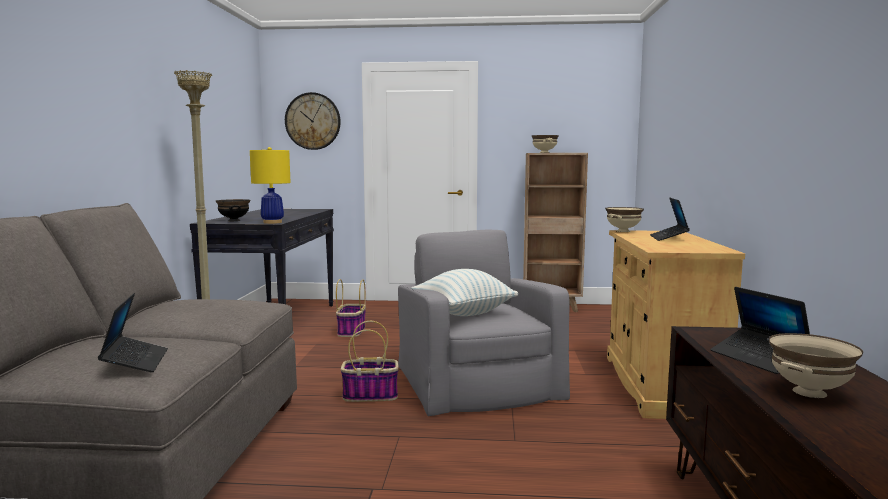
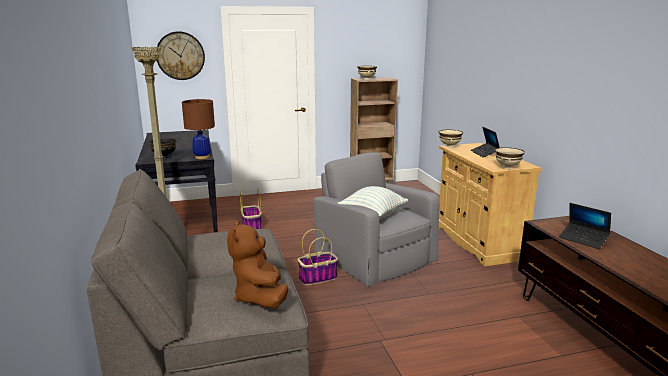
camera: 20 degrees left, 10 degrees up
(135, 362) = (260, 297): laptop -> brown plush toy
(272, 222) = (202, 157): yellow table lamp -> brown table lamp
(808, 392) = (620, 258): beige bowl -> beige bowl (507, 167)

